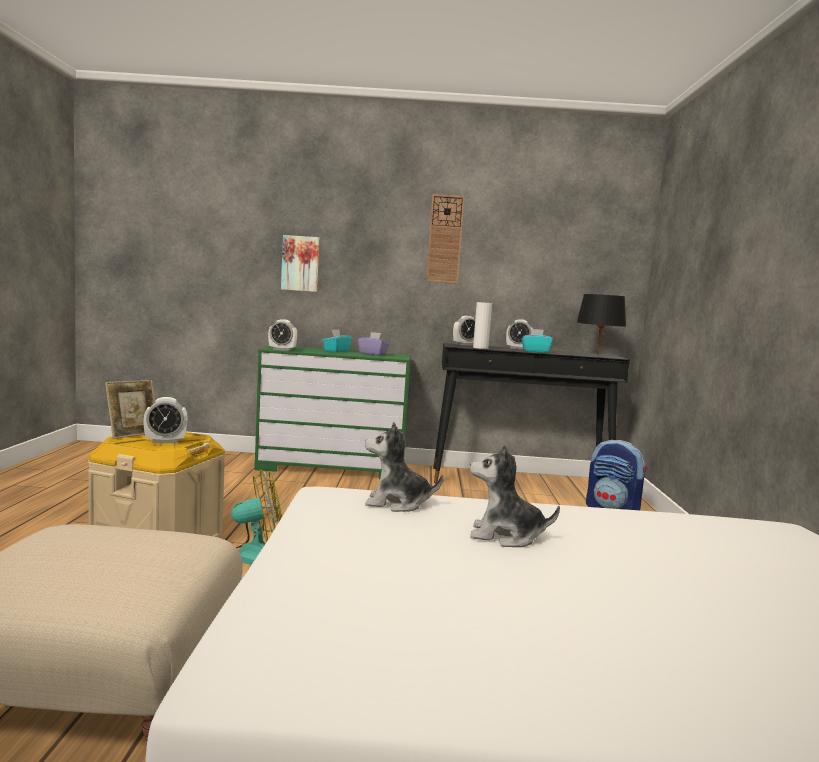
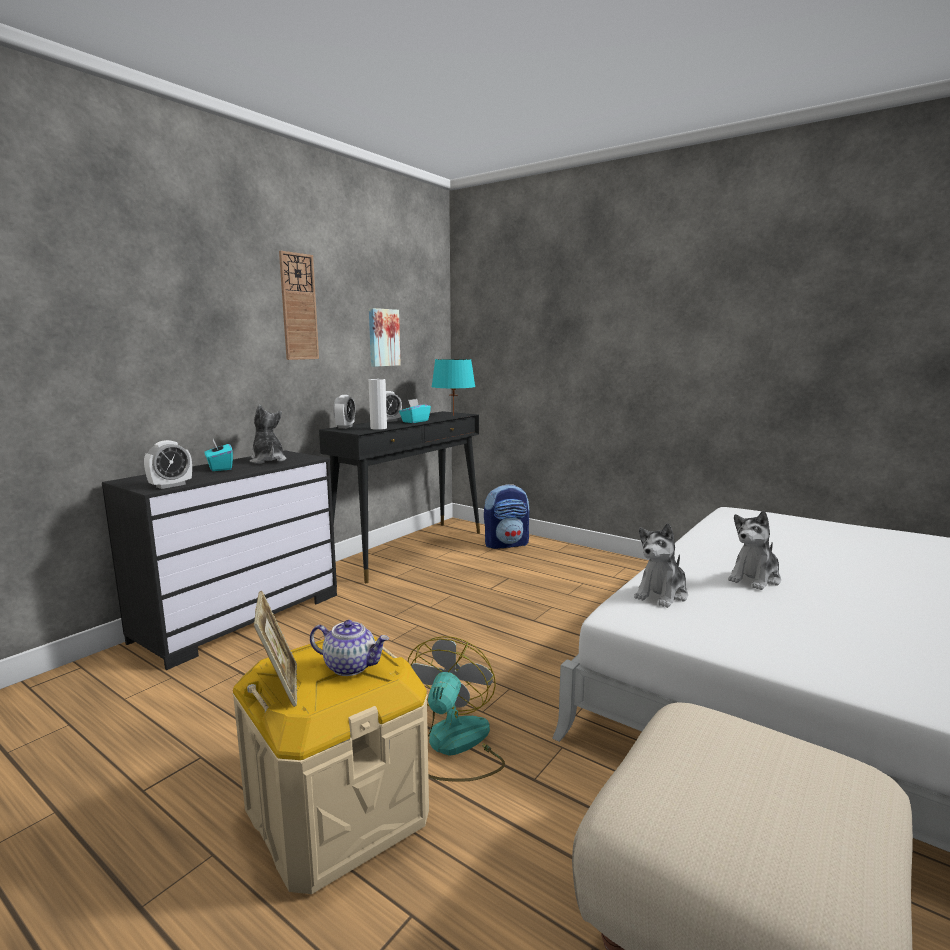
camera: 55 degrees left, 5 degrees up
(165, 441) = (351, 666): alarm clock -> teapot
(300, 263) = (121, 350): picture -> picture (383, 337)
(332, 467) = (240, 617): green dresser -> black dresser
(373, 354) = (267, 460): purple tissue box -> plush toy
(597, 356) = (453, 415): black table lamp -> turquoise table lamp

